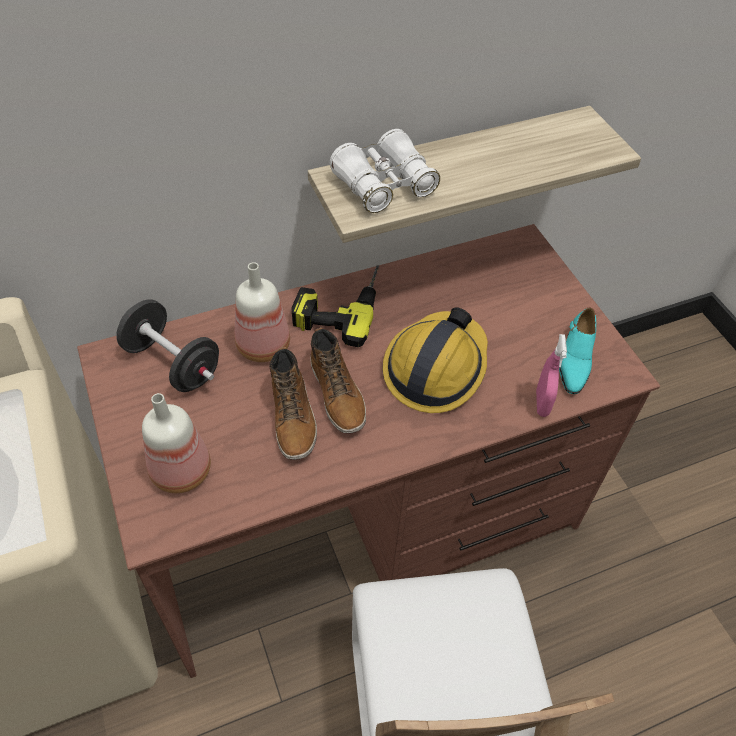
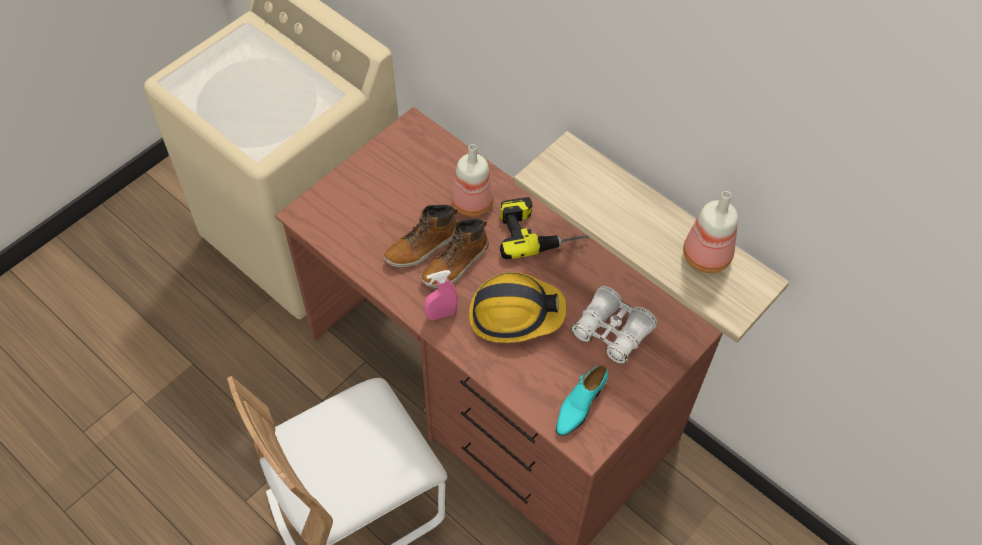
camera: 65 degrees right, 5 degrees up
(172, 363) = (428, 161): black dumbbell -> none
(180, 469) = (351, 206): bottle -> bottle (707, 255)
(384, 185) = (580, 179): white binoculars -> white binoculars (612, 331)
(542, 403) = (522, 394): pink spray bottle -> pink spray bottle (441, 314)
(574, 360) = (579, 405): turquoise shoe -> turquoise shoe turned 45 degrees counterclockwise

